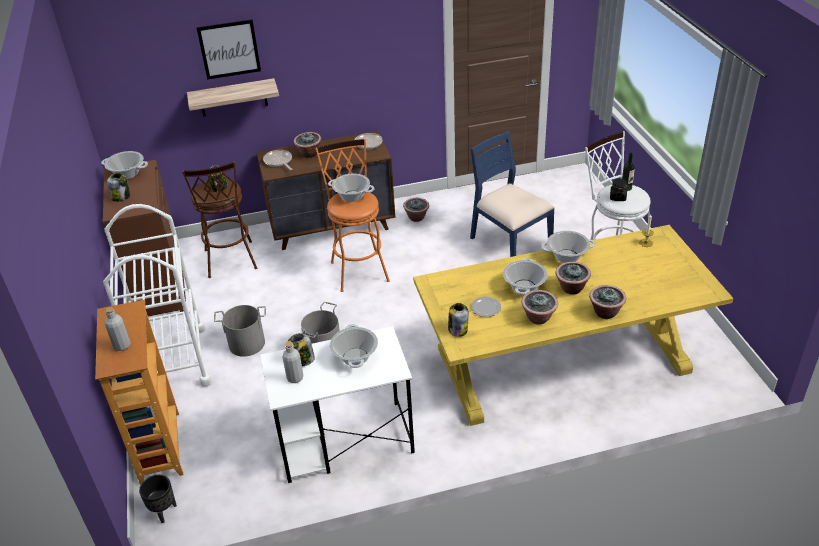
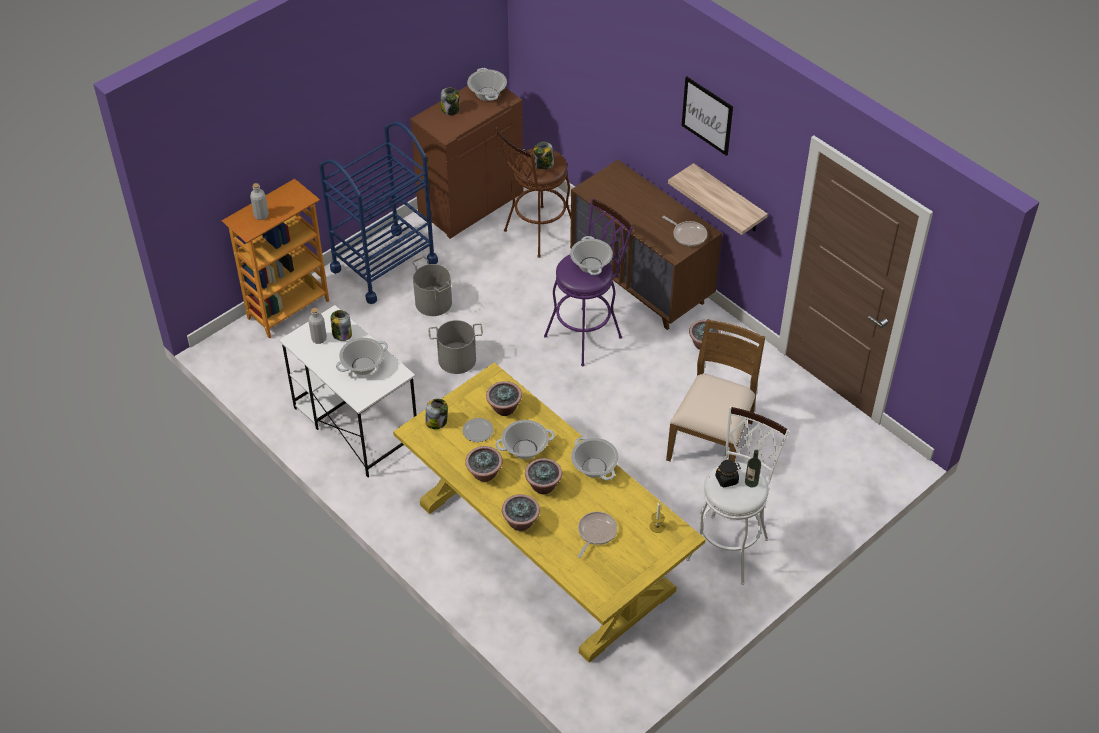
camera: 60 degrees right, 10 degrees up
(163, 511) = (230, 346): black planter -> none
(173, 361) = (384, 265): white cart -> blue cart
(229, 49) = (617, 55): picture -> picture (707, 115)
(233, 97) = (611, 97): shelf -> shelf (728, 199)
(278, 161) = (610, 184): frying pan -> frying pan (595, 533)
(309, 154) = (639, 200): potted plant -> potted plant (504, 408)
(358, 268) = (588, 333): orange stool -> purple stool
(509, 242) = (712, 440): blue chair -> brown chair

